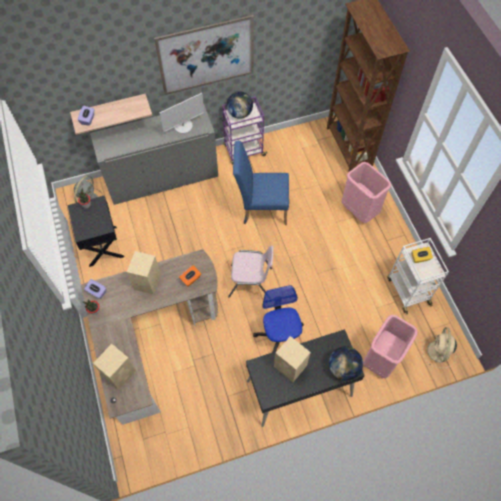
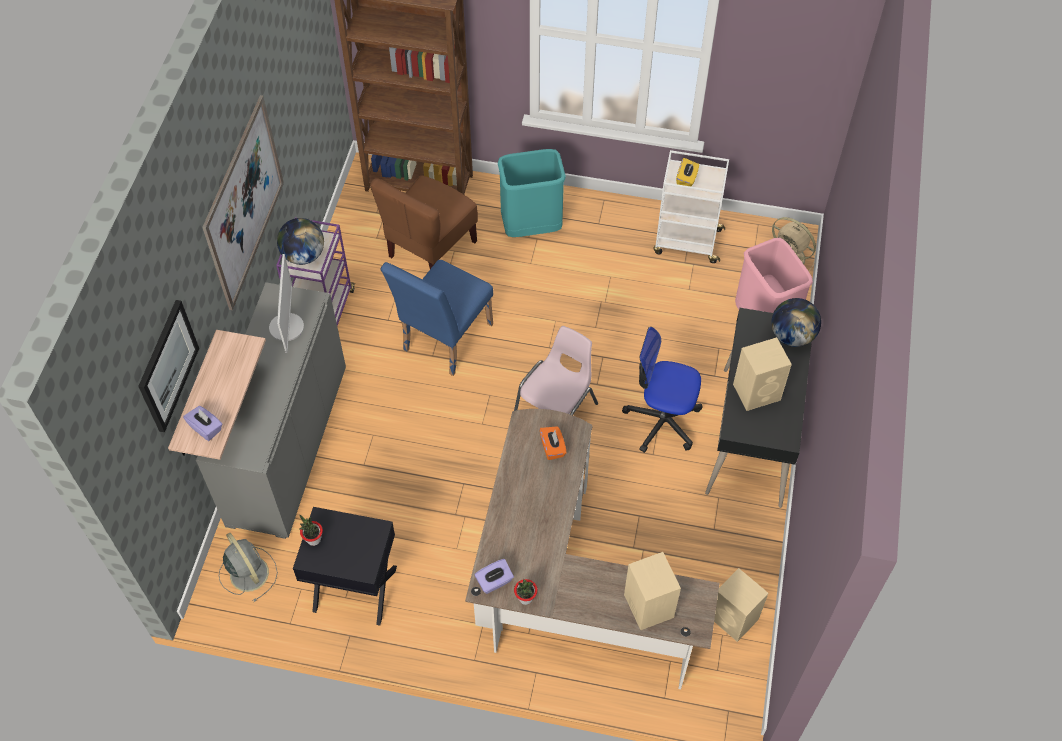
camera: 60 degrees left, 5 degrees down
(86, 76) = (167, 366): none -> picture
(147, 282) = (521, 507): beige speaker -> beige speaker (734, 619)
(312, 174) = (431, 249): none -> brown chair
(360, 210) = (531, 227): pink trash can -> turquoise trash can

